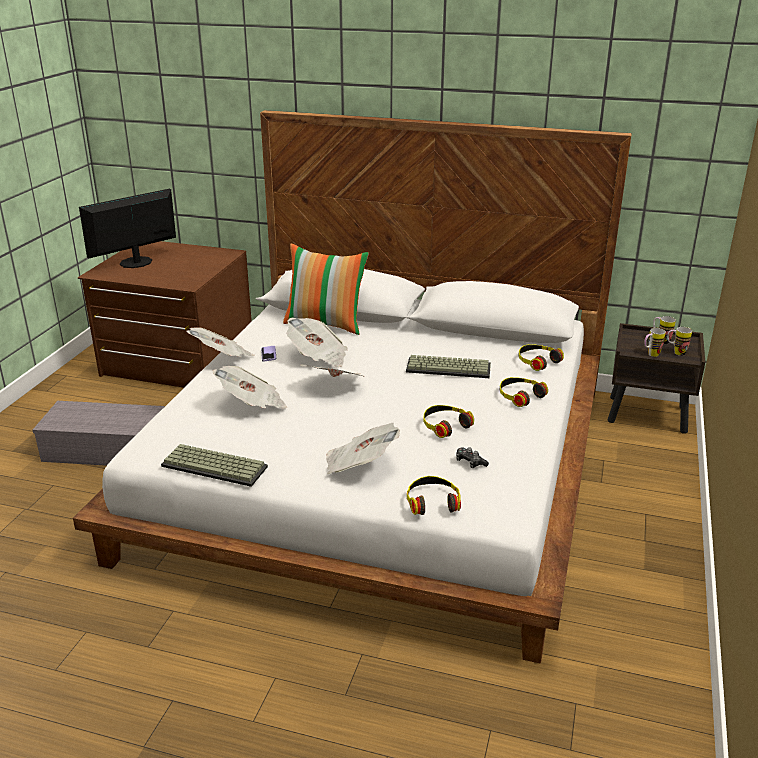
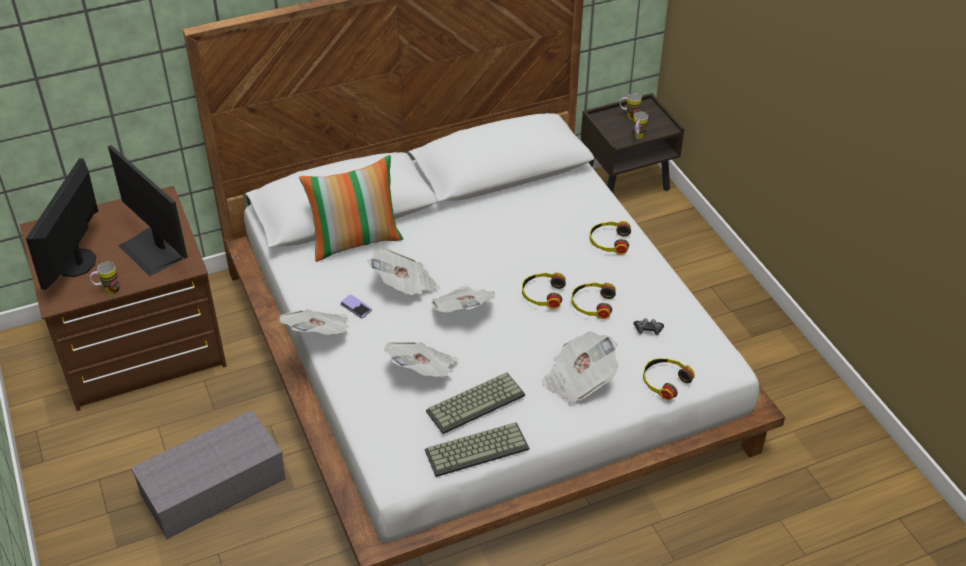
camera: 40 degrees left, 15 degrees up
(182, 272) = (152, 251): none -> monitor
(449, 367) = (524, 239): keyboard -> keyboard (475, 402)
(537, 361) = (582, 195): headphones -> headphones (542, 294)
(676, 352) = (652, 126): mug -> mug (108, 291)

